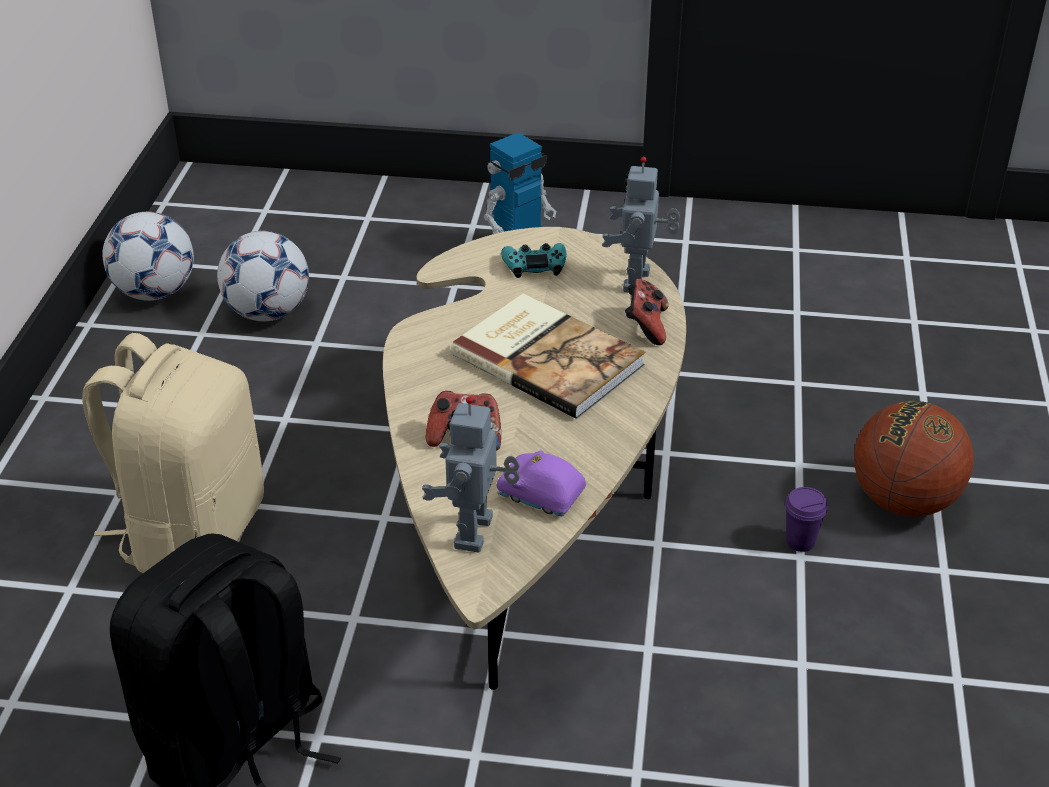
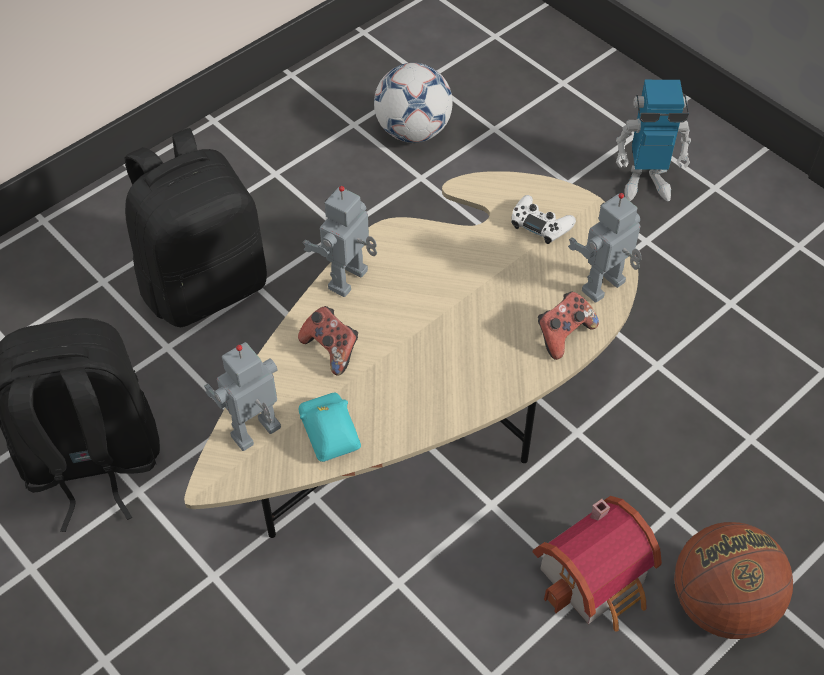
camera: 40 degrees right, 15 degrees up
(155, 292) = (355, 70): football -> none
(192, 532) = (205, 285): beige backpack -> black backpack
(419, 382) = (350, 281): none -> toy robot
(535, 265) = (540, 224): turquoise game controller -> white game controller
(540, 497) = (328, 434): purple toy car -> turquoise toy car
(548, 358) = (460, 317): book -> none
(800, 542) = (598, 579): purple cup -> toy house

